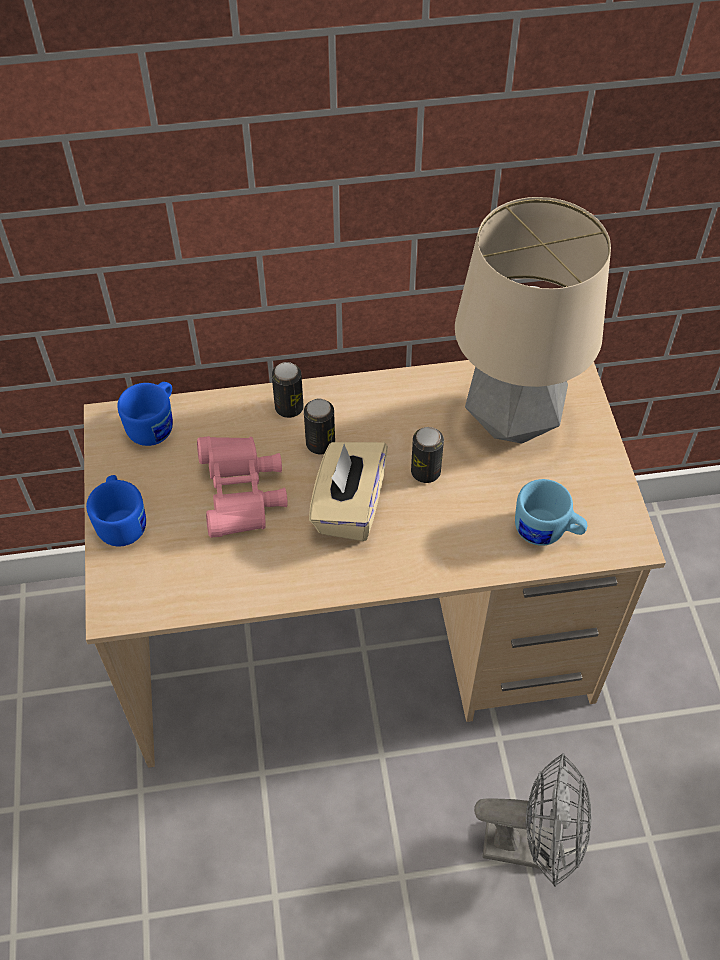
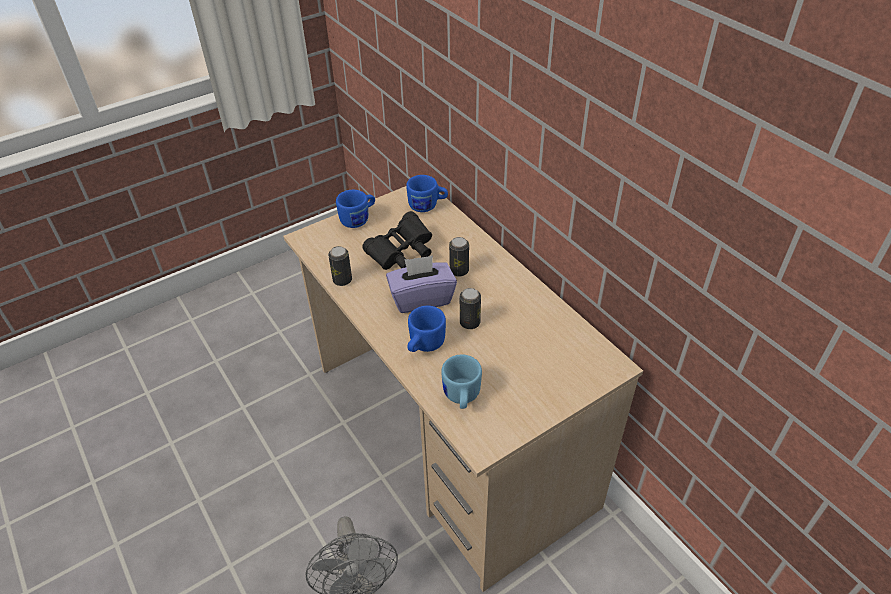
camera: 65 degrees right, 10 degrees down
(242, 496) = (401, 254): pink binoculars -> black binoculars
(289, 408) = (476, 249): can -> can (342, 280)
(348, 507) = (421, 298): beige tissue box -> purple tissue box
(438, 538) = (423, 345): none -> blue mug
(511, 421) = (540, 350): table lamp -> none

